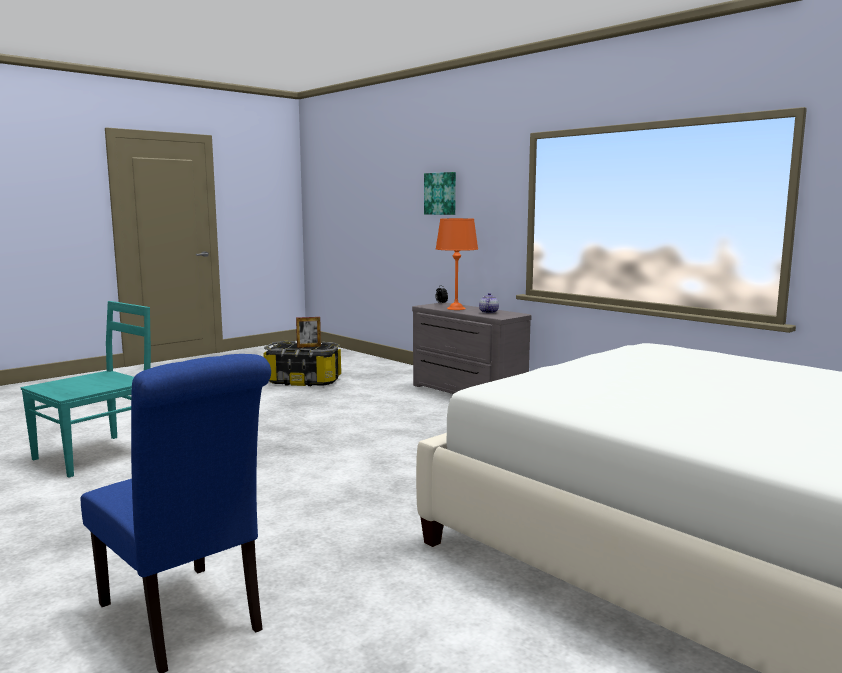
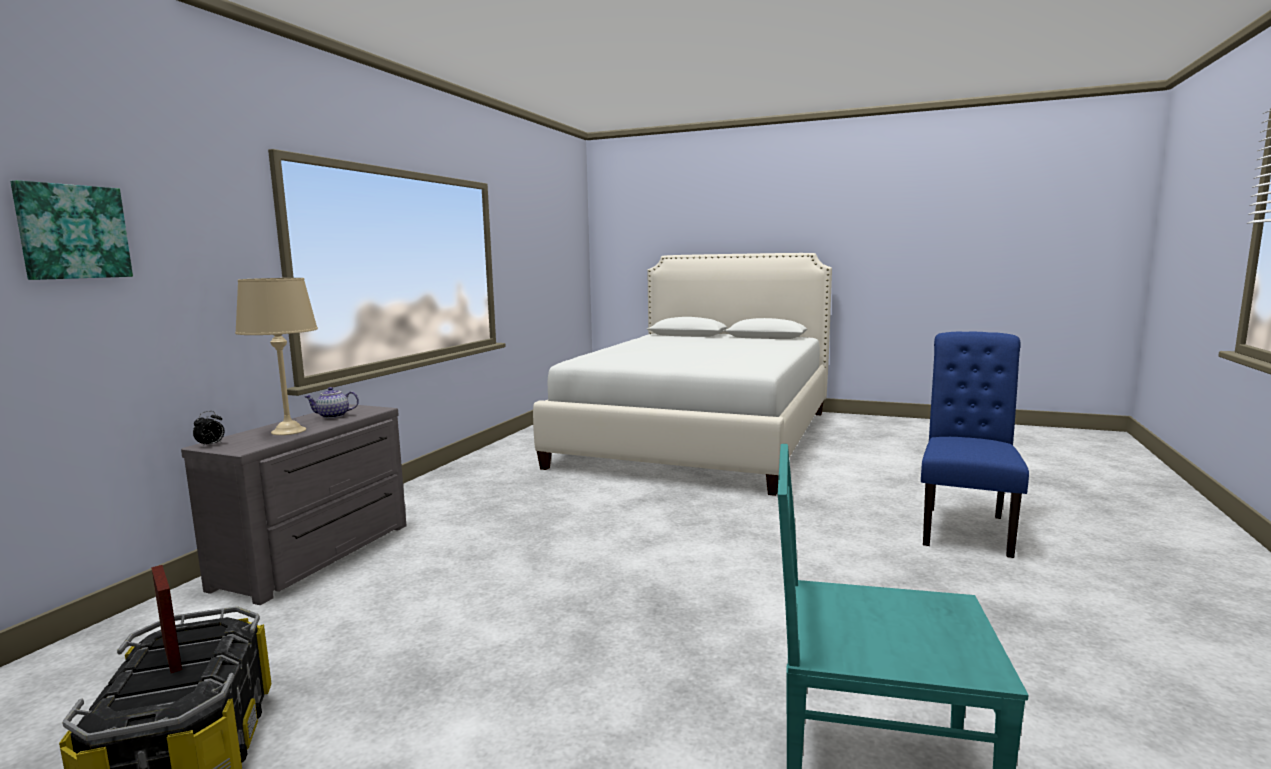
camera: 115 degrees left, 0 degrees up
(456, 308) = (288, 431): orange table lamp -> beige table lamp

